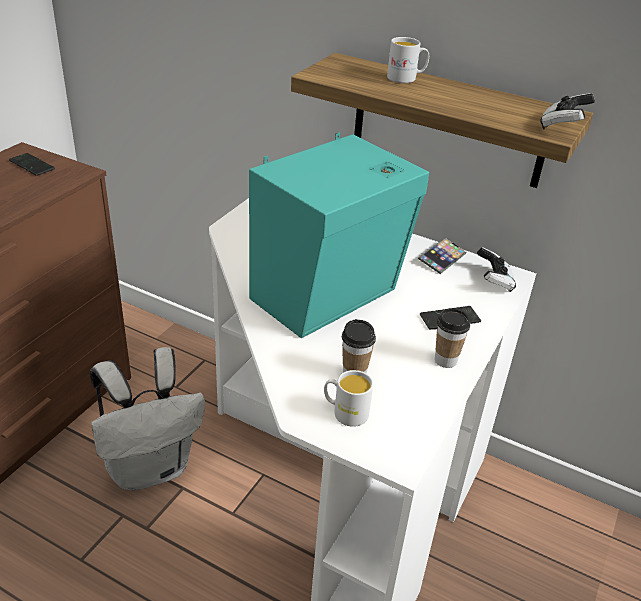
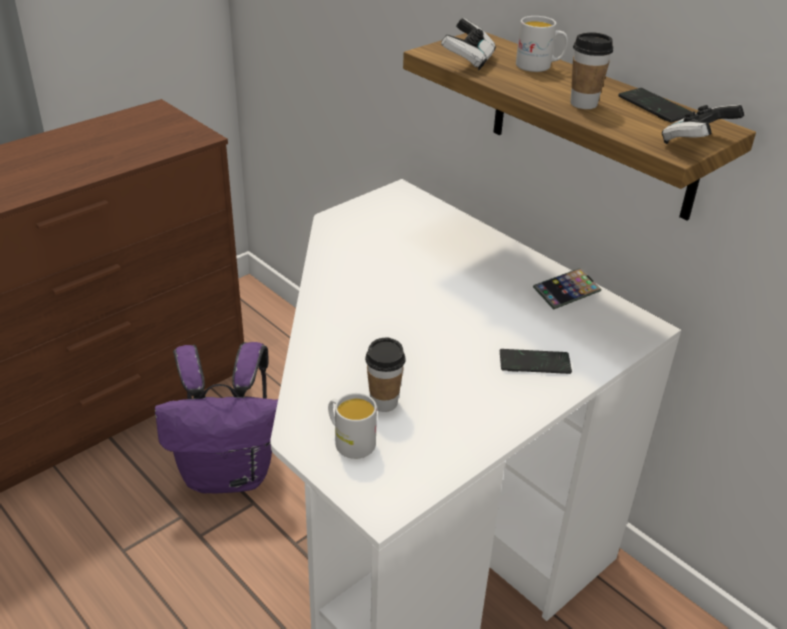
camera: 20 degrees right, 0 degrees up
(32, 165) = (157, 124): phone -> phone (654, 107)
(151, 467) = (229, 473): white backpack -> purple backpack
(330, 296) = (406, 312): turquoise speaker -> none
(445, 360) = (501, 409): cup -> cup (583, 103)
(493, 281) = (617, 329): game controller -> game controller (468, 61)

